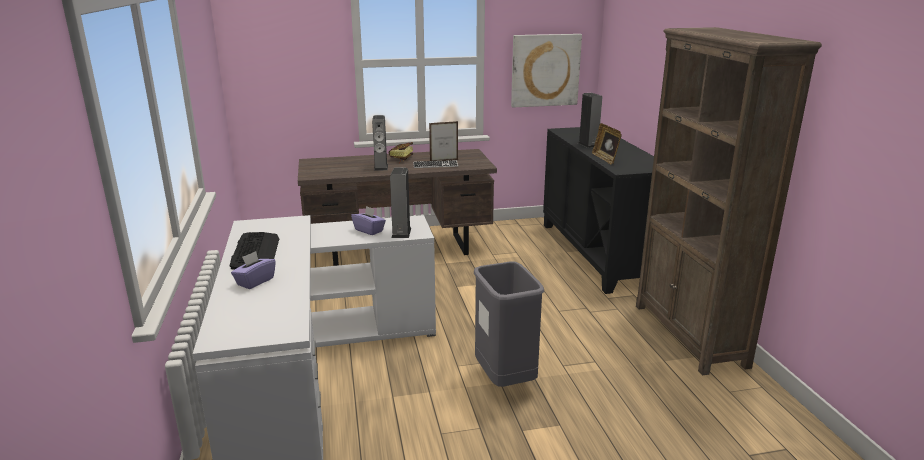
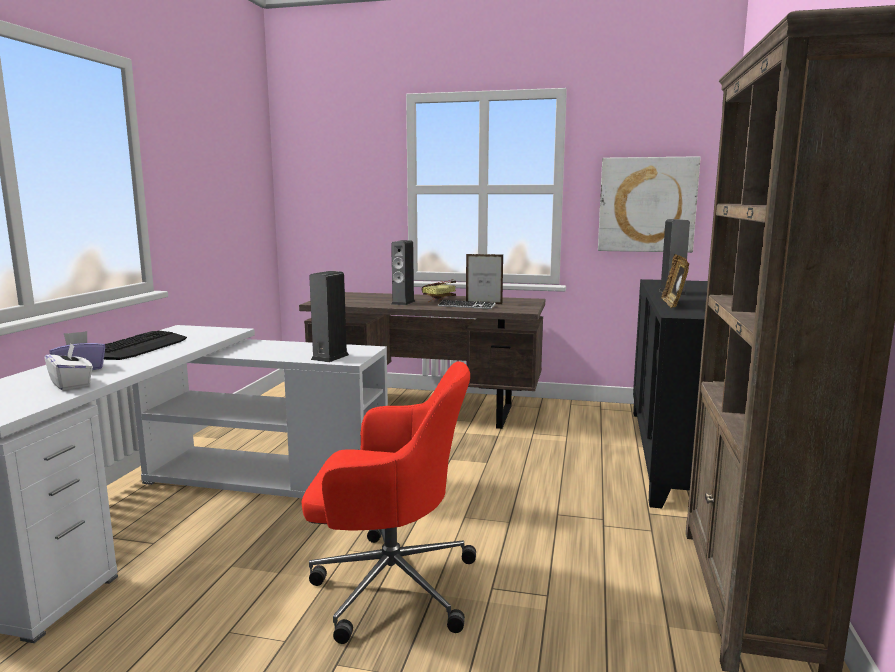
camera: 25 degrees right, 10 degrees down
(281, 296) = (71, 384): none -> white tissue box
(369, 230) = (300, 351): purple tissue box -> none
(505, 380) = (389, 585): grey trash can -> red office chair

